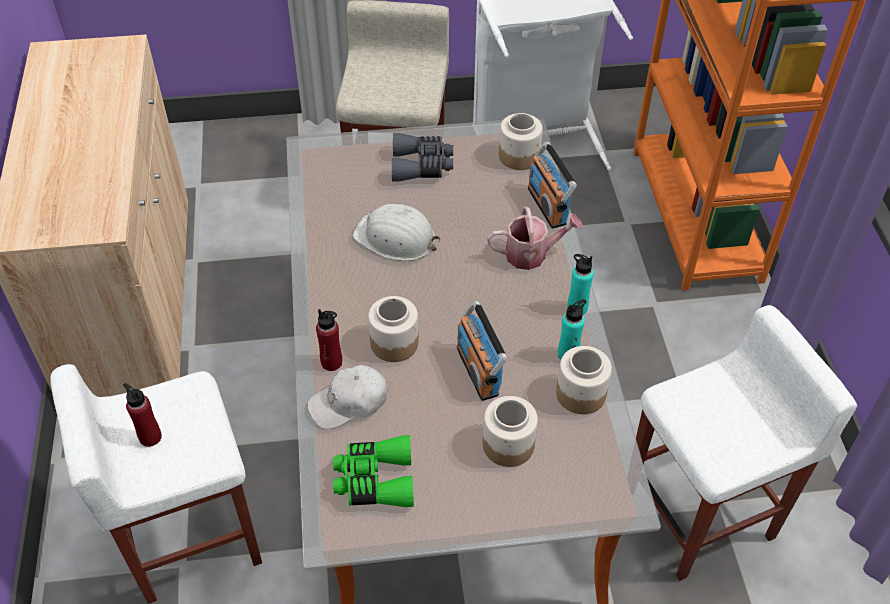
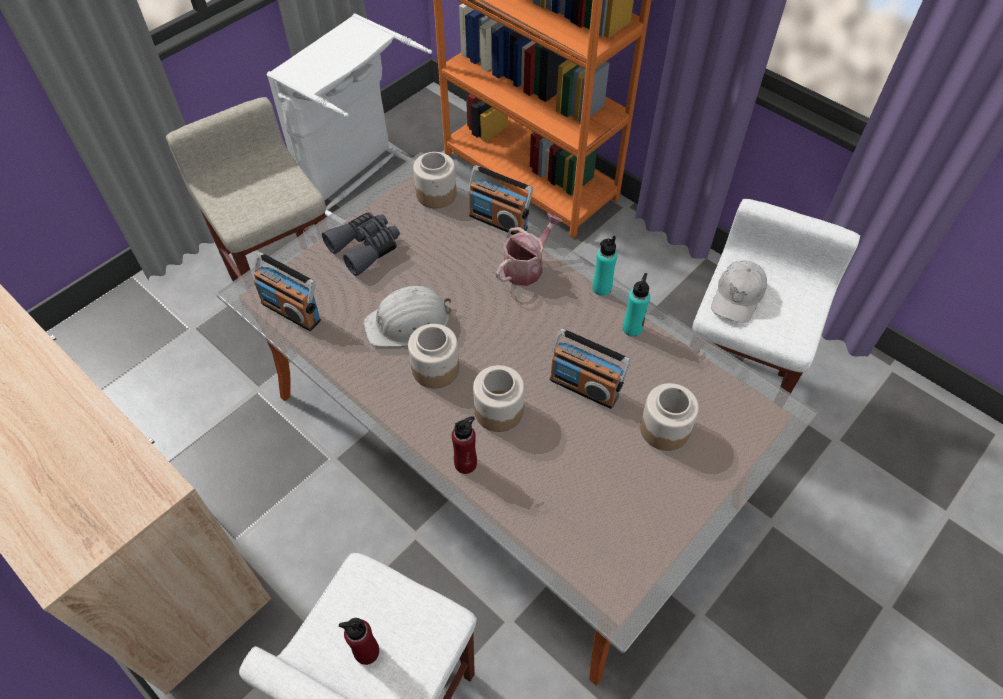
camera: 40 degrees left, 5 degrees up
(323, 179) = (291, 311): none -> radio
(349, 403) = (515, 487): white cap -> white cap (737, 297)
(374, 480) = (601, 534): green binoculars -> none
(580, 393) = (671, 352): jar -> jar (435, 369)

